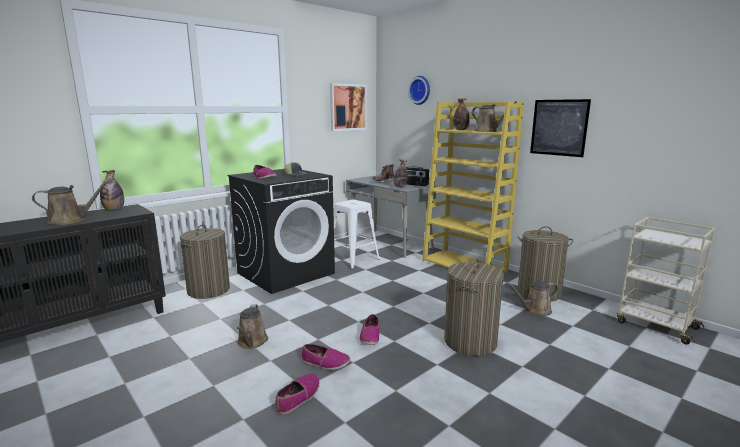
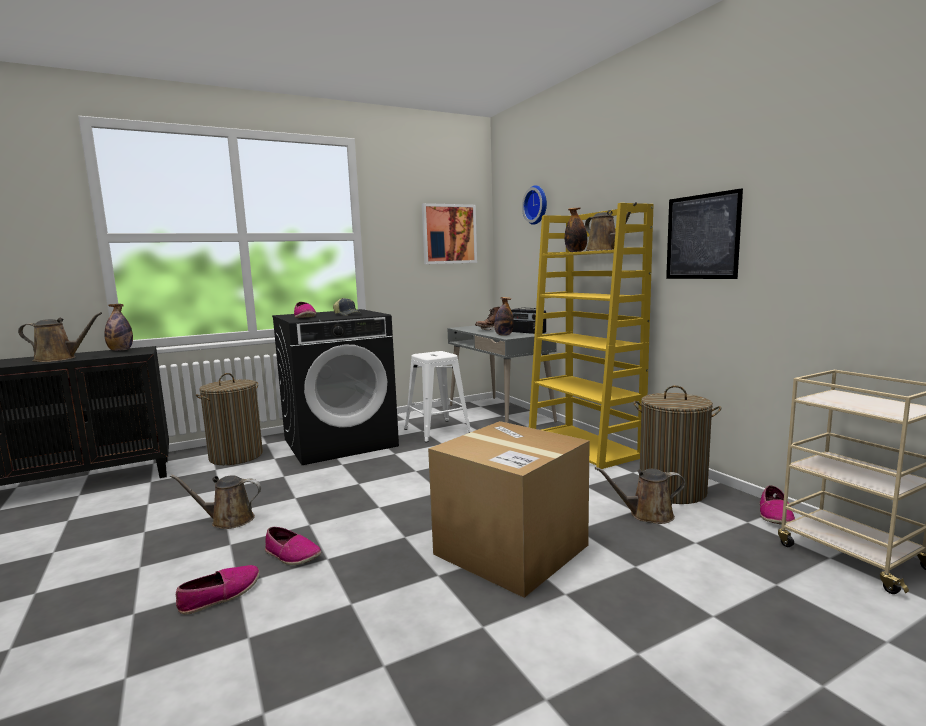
camera: 15 degrees right, 5 degrees down
(252, 342) = (228, 520): brown watering can -> brown watering can turned 75 degrees clockwise
(370, 336) = (377, 527): shoe -> shoe (774, 515)
(470, 342) = (511, 549): laundry basket -> cardboard box

